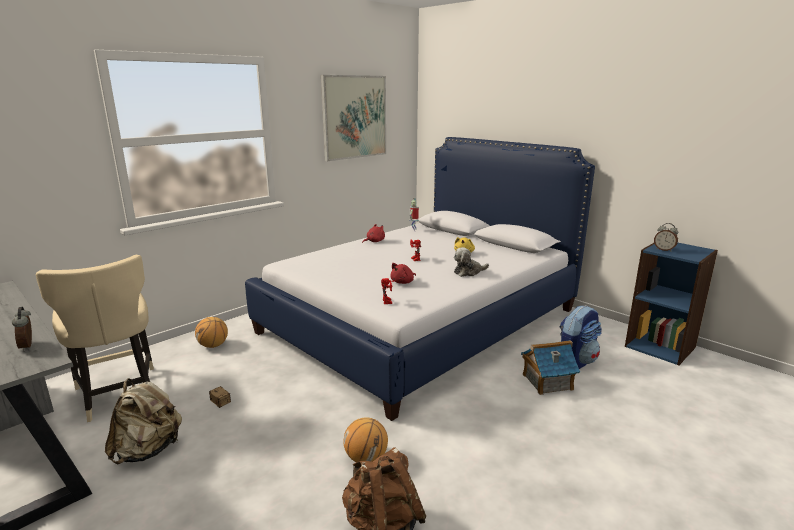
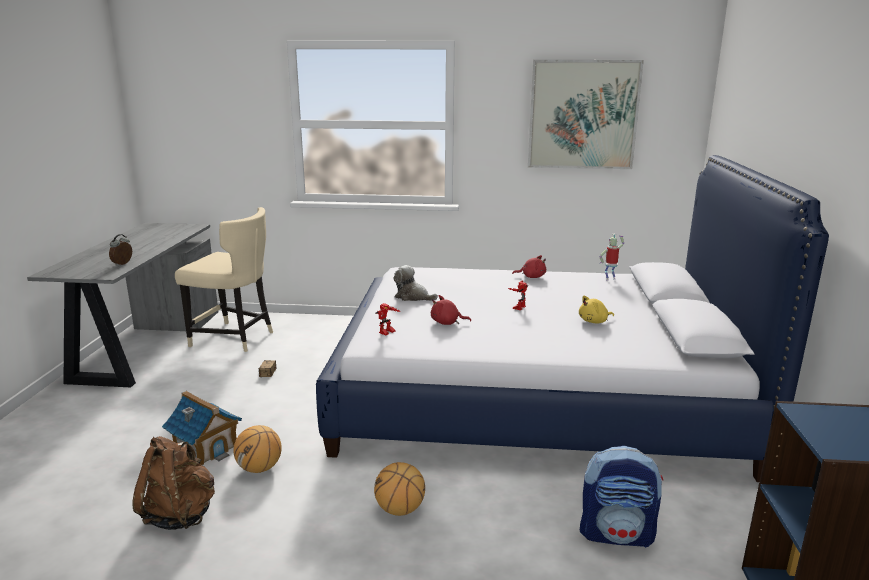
camera: 50 degrees right, 0 degrees up
(118, 395) = (234, 338): beige chair -> beige chair turned 90 degrees counterclockwise
(148, 450) = (186, 380): beige backpack -> none
(213, 346) = (337, 332): basketball -> basketball (400, 509)
(468, 272) = (537, 341): plush toy -> plush toy (413, 297)
(547, 382) = (529, 526): toy house -> toy house (206, 447)
(664, 250) = (819, 418): alarm clock -> none

